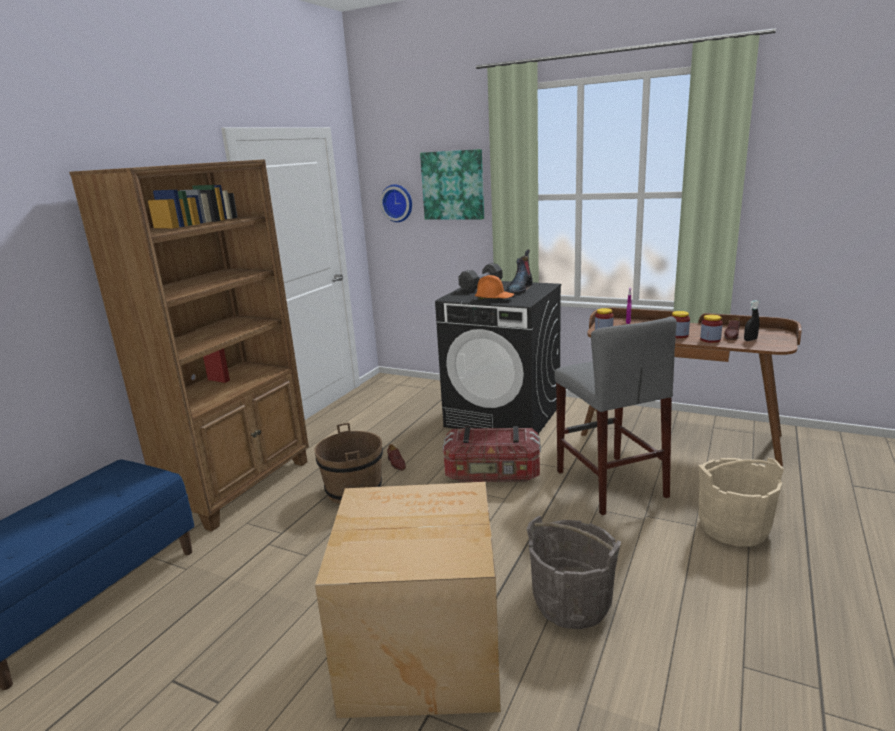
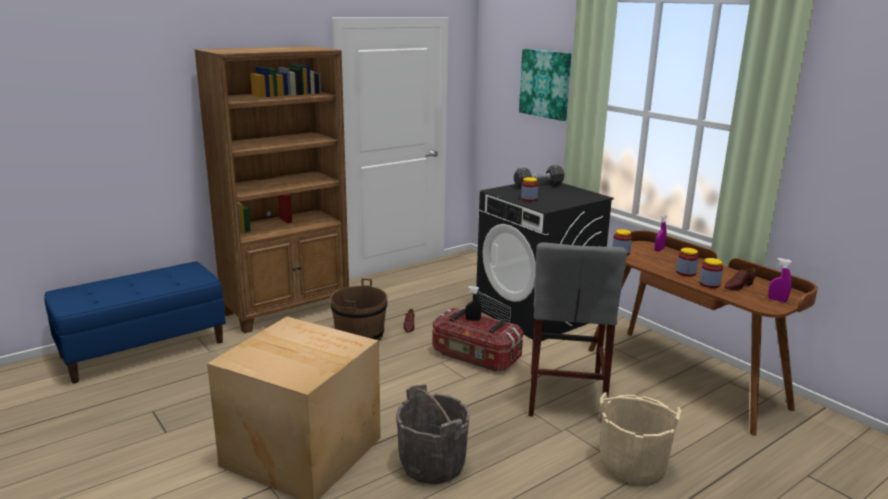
camera: 25 degrees right, 0 degrees up
(397, 203) = (502, 92): wall clock -> none
(494, 299) = (529, 199): orange hard hat -> jar
(519, 289) = (566, 195): boot -> none
(750, 340) = (750, 294): black spray bottle -> black spray bottle (473, 320)
(774, 339) = (777, 300): none -> purple spray bottle

